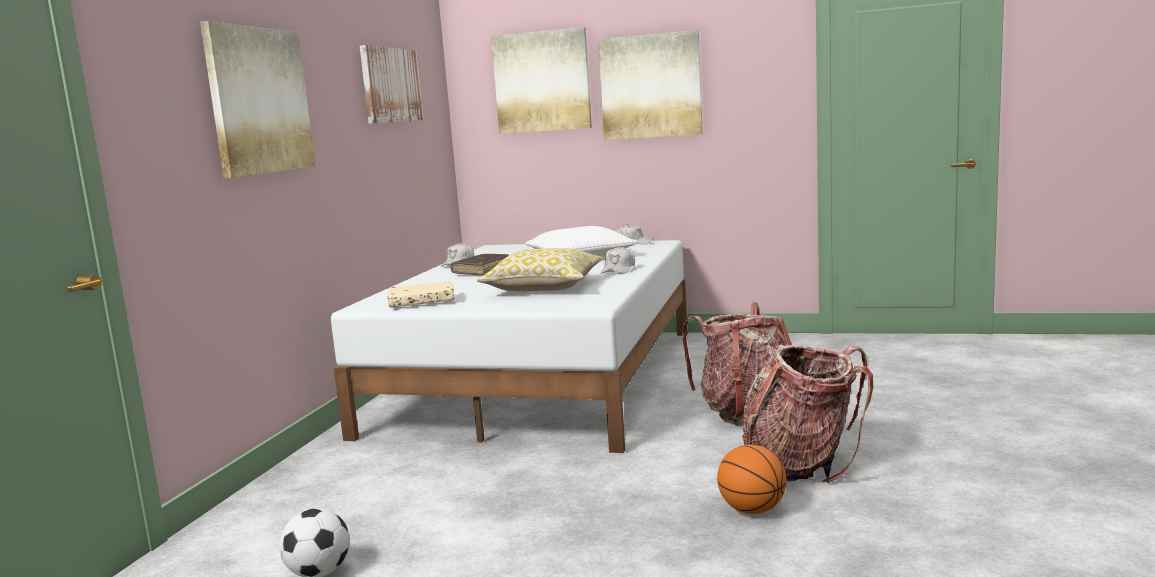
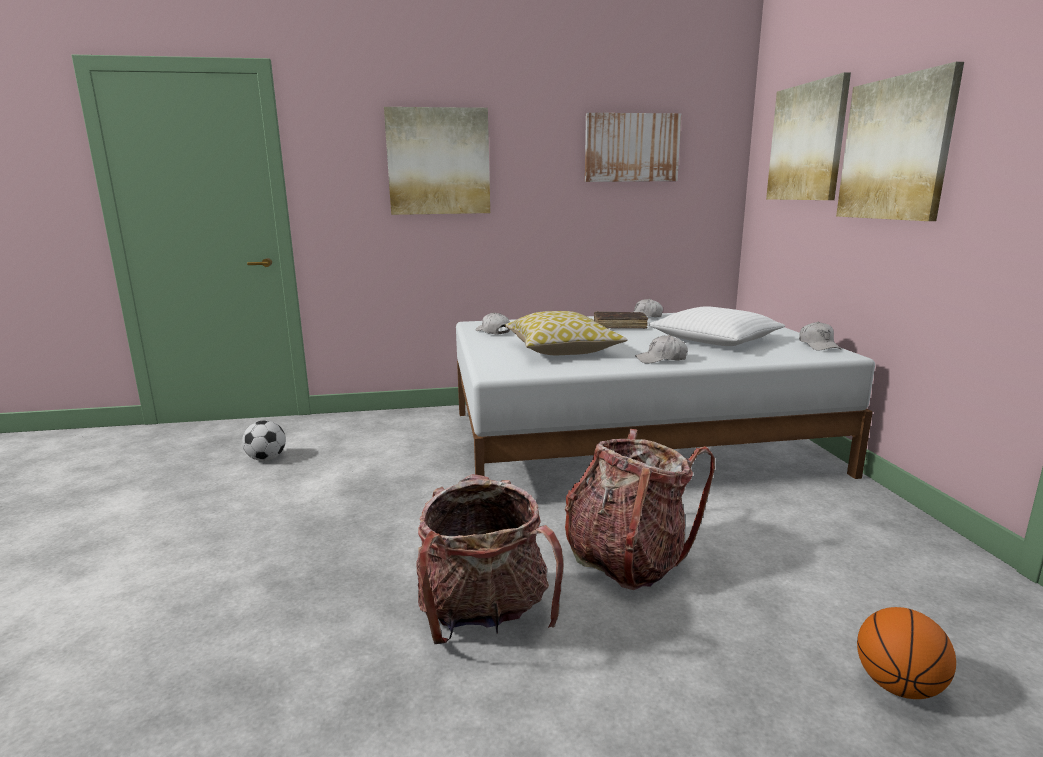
camera: 65 degrees right, 5 degrees up
(422, 302) = (493, 332): beige book -> white cap
(752, 510) = (364, 600): basketball -> basketball (898, 686)

